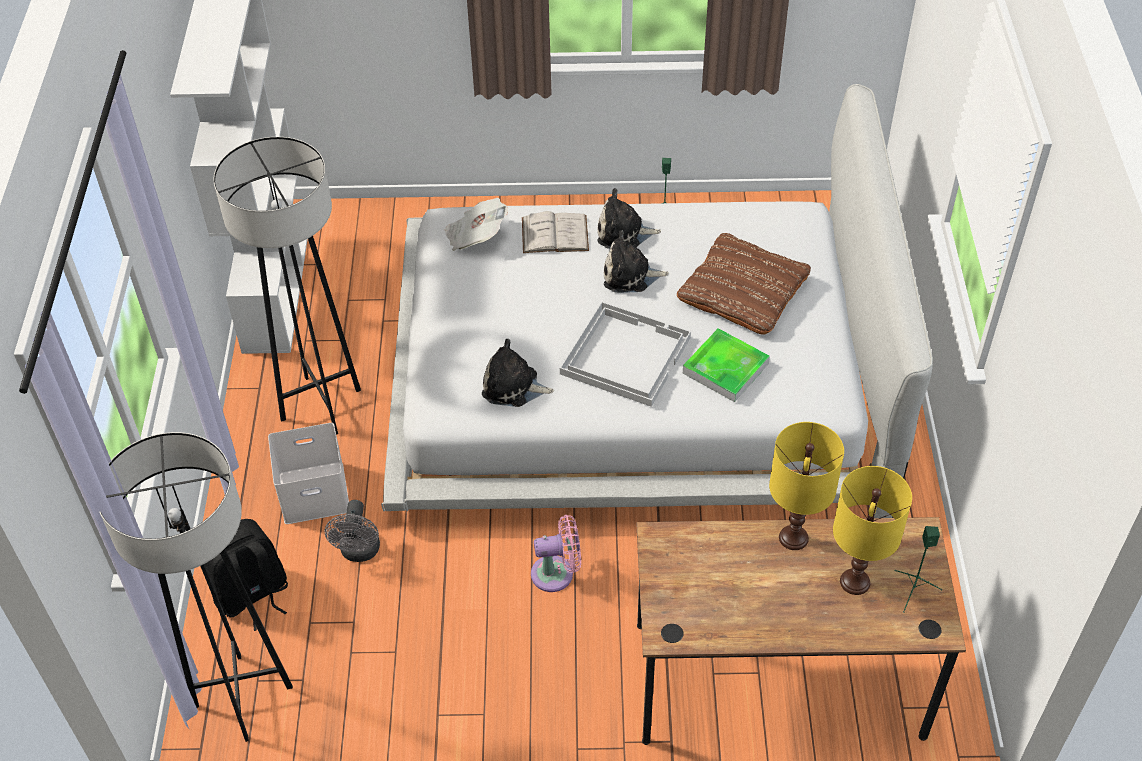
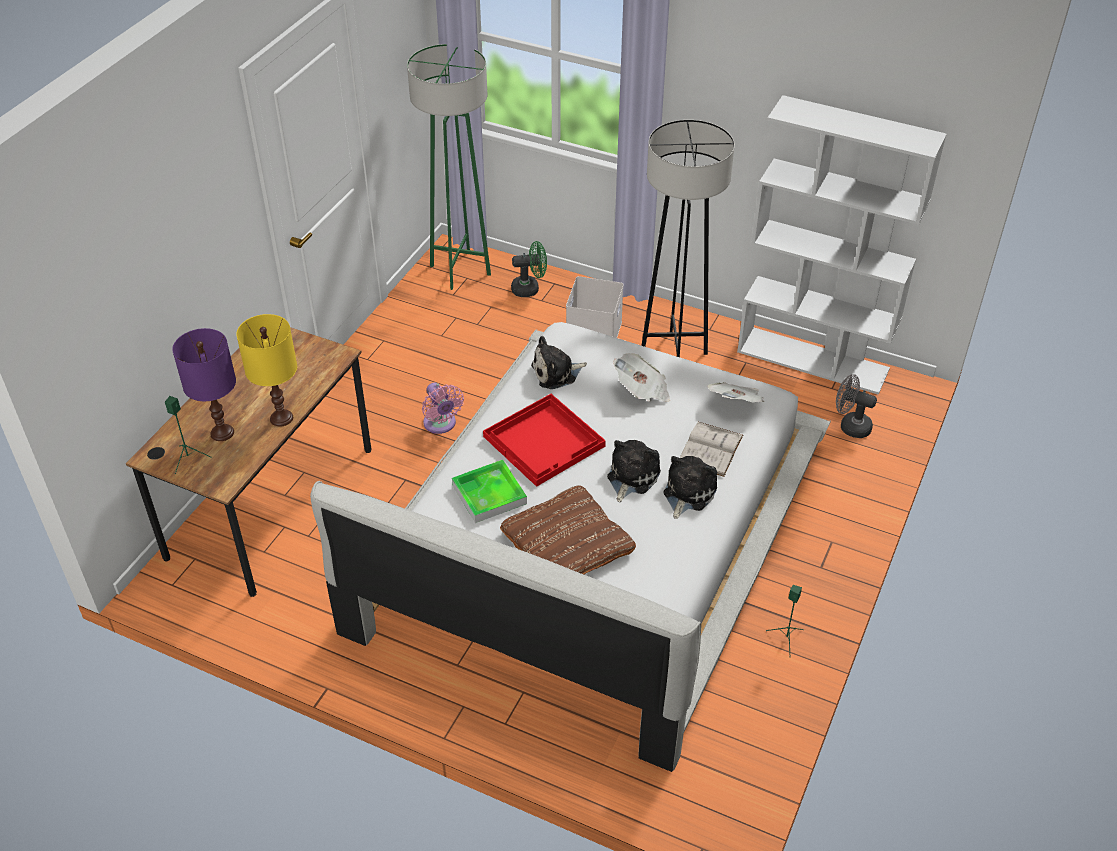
camera: 115 degrees right, 5 degrees down
(242, 697) = (460, 270): grey floor lamp -> green floor lamp
(252, 595) = (530, 288): black backpack -> green fan
(359, 552) = (528, 340): grey fan -> grey fan (850, 426)
(501, 308) = (642, 391): none -> newspaper
(513, 387) = (556, 373): plush toy -> plush toy turned 150 degrees counterclockwise
(557, 573) = (441, 425): pink fan -> pink fan turned 45 degrees counterclockwise
(625, 354) = (545, 441): white tray -> red tray
(854, 582) = (222, 432): yellow table lamp -> purple table lamp

